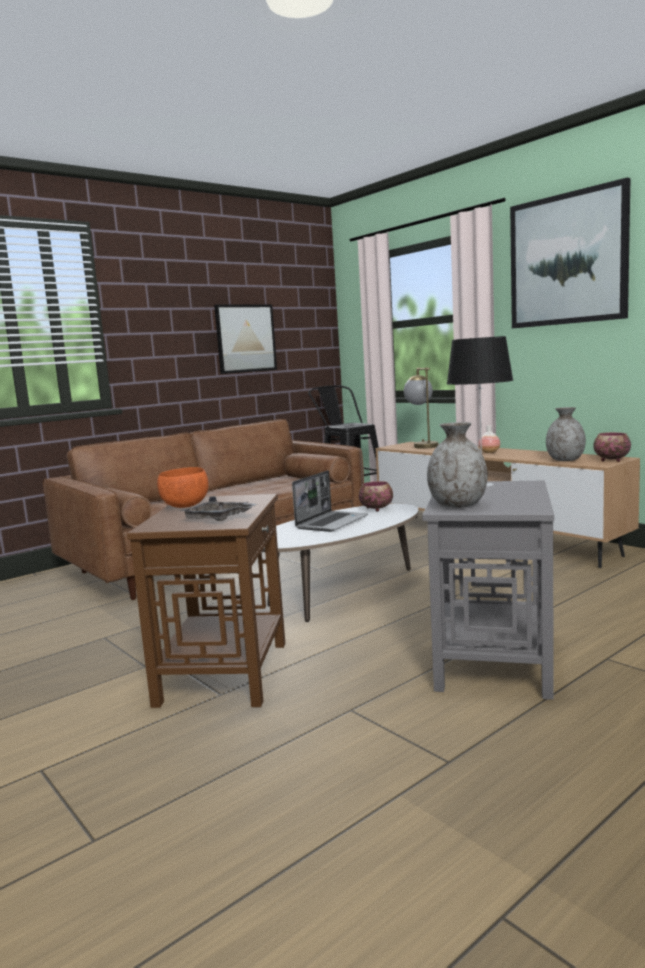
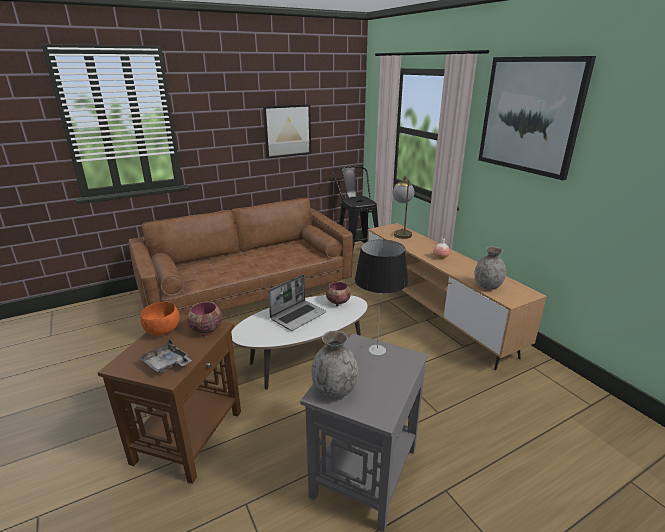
camera: 10 degrees right, 15 degrees up
(611, 460) = (521, 295): bowl -> bowl (205, 330)

